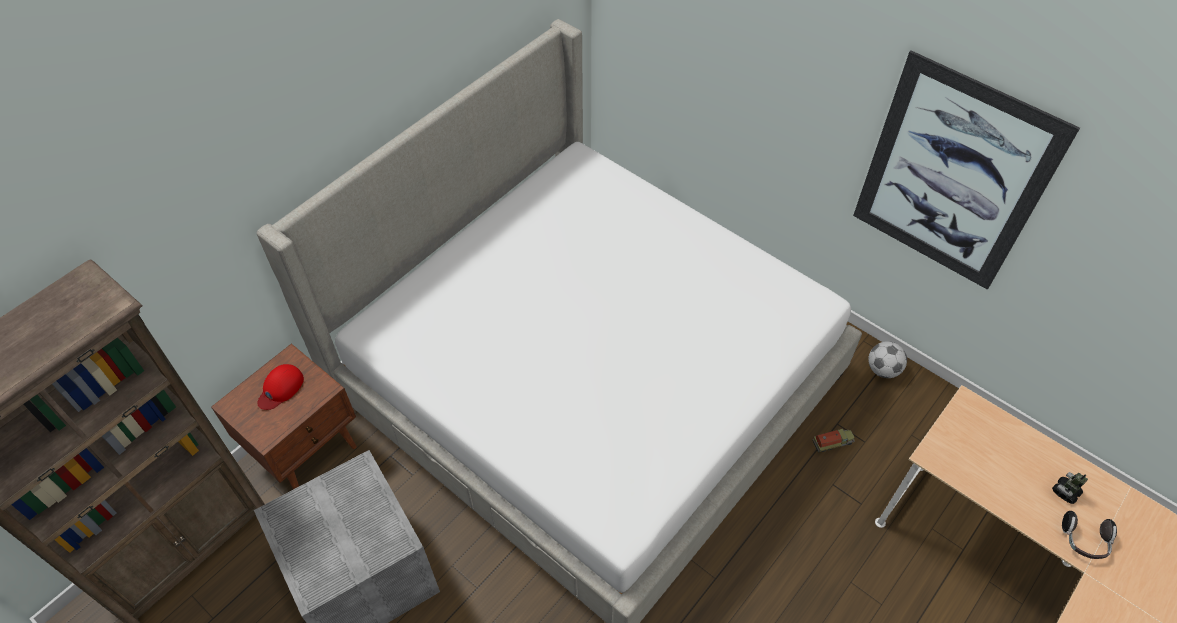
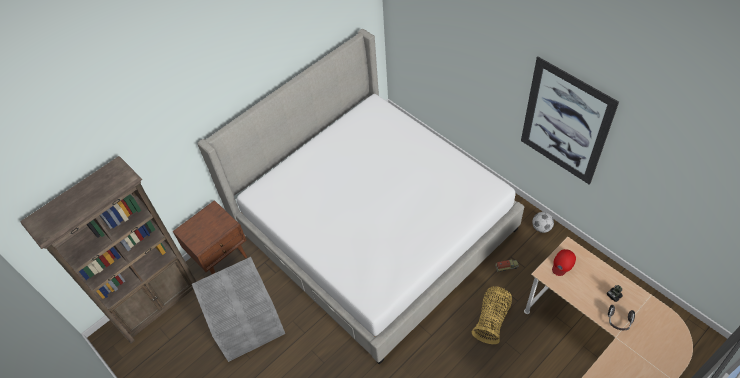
camera: 10 degrees right, 0 degrees up
(280, 388) = (207, 223): red cap -> red cap (563, 263)
(820, 541) = (491, 319): none -> basket

